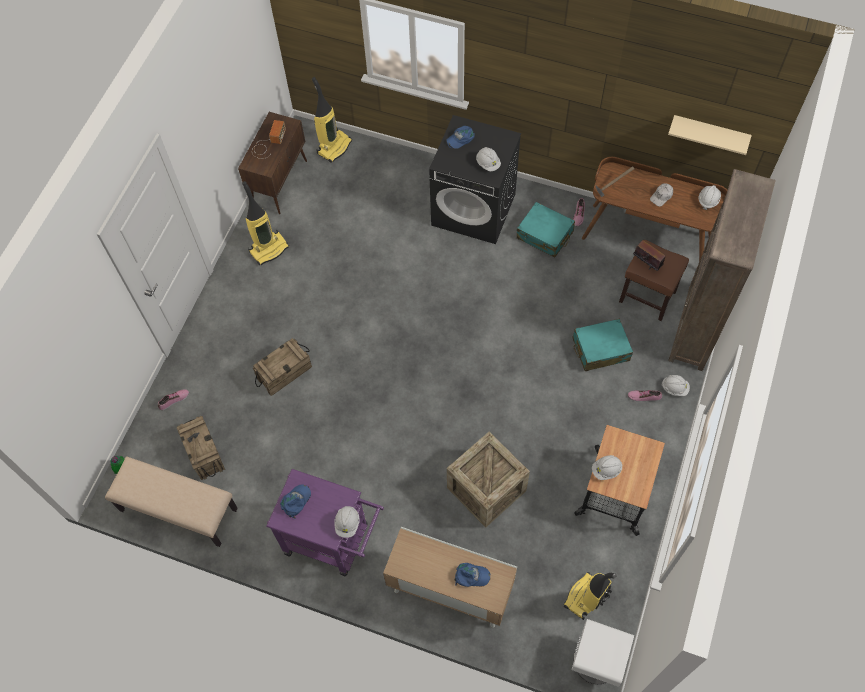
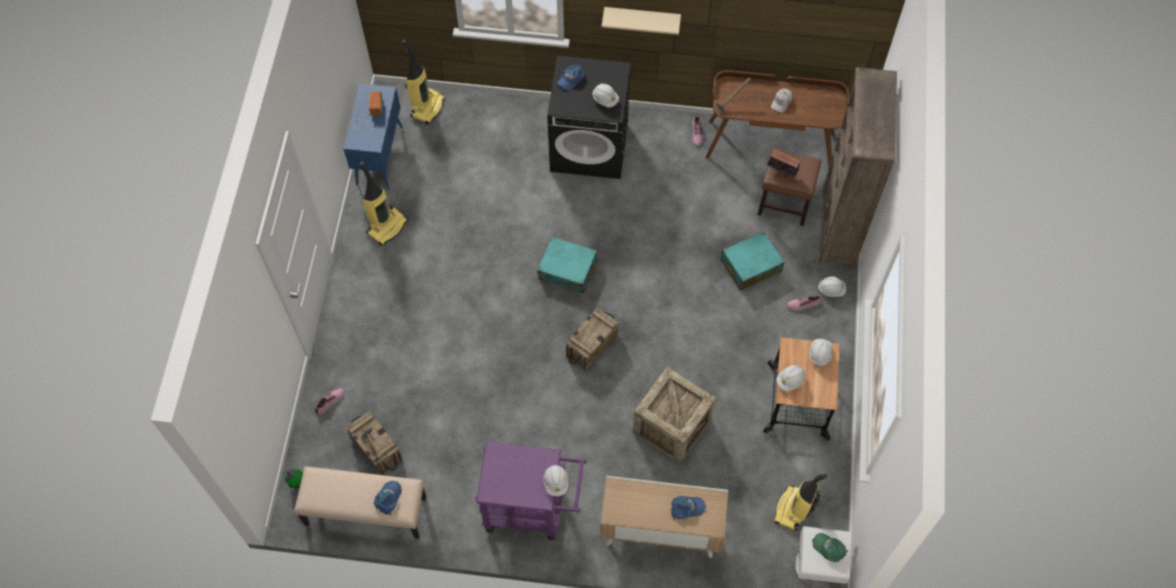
camera: 15 degrees left, 0 degrees up
(280, 182) = (379, 155): brown cabinet -> blue cabinet
(284, 373) = (437, 351): crate -> crate (591, 345)
(296, 501) = (499, 472): blue cap -> blue cap (388, 498)
(545, 235) = (668, 160): turquoise suitcase -> turquoise suitcase (568, 270)
(608, 647) = (829, 548): none -> green cap
(708, 200) = (827, 98): white hard hat -> white hard hat (820, 354)
(709, 133) = (820, 33): beige shelf -> beige shelf (642, 18)

